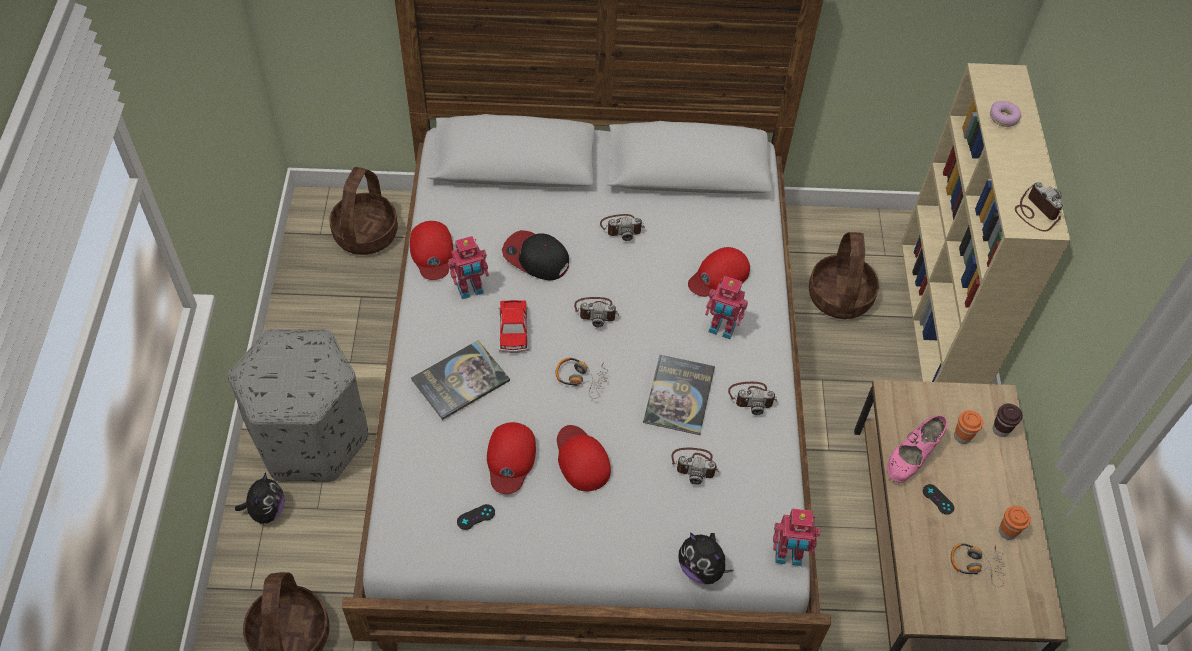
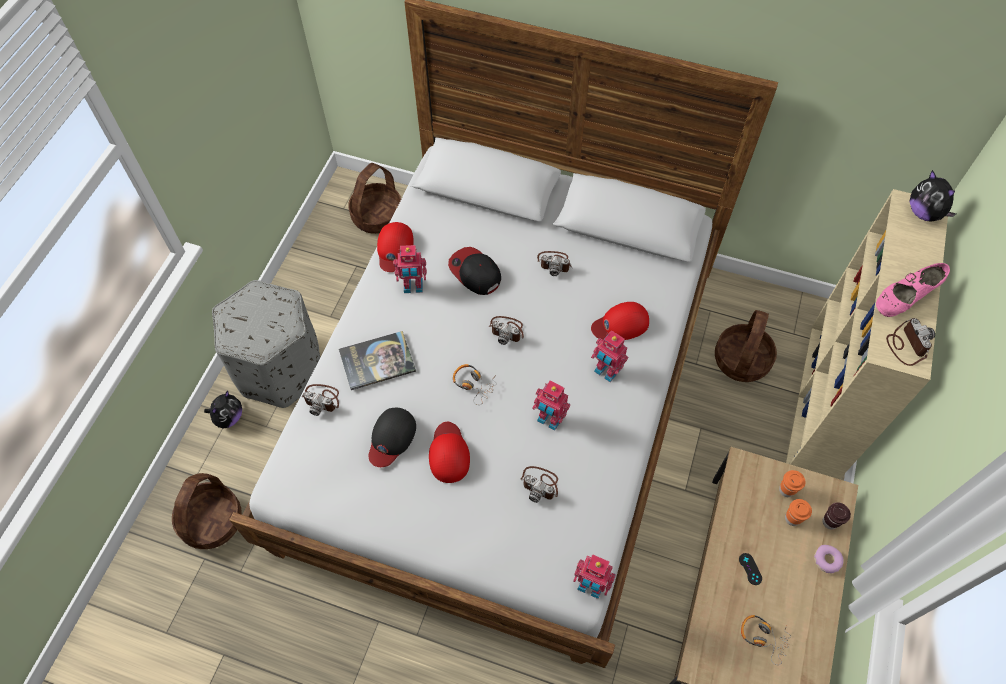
camera: 20 degrees right, 5 degrees up
(476, 517) = (347, 479): black game controller -> none
(510, 459) = (391, 438): red cap -> black cap
(513, 330) = (434, 329): toy car -> none
(679, 395) = (549, 420): book -> toy robot
(701, 568) = (513, 575): plush toy -> plush toy (924, 213)
(752, 397) = (610, 438): camera -> camera (322, 399)
(911, 458) = (739, 525): pink shoe -> pink shoe (903, 299)
(1003, 118) = (908, 248): donut -> donut (826, 560)
(1007, 532) = (802, 616): orange cup -> orange cup (786, 490)

